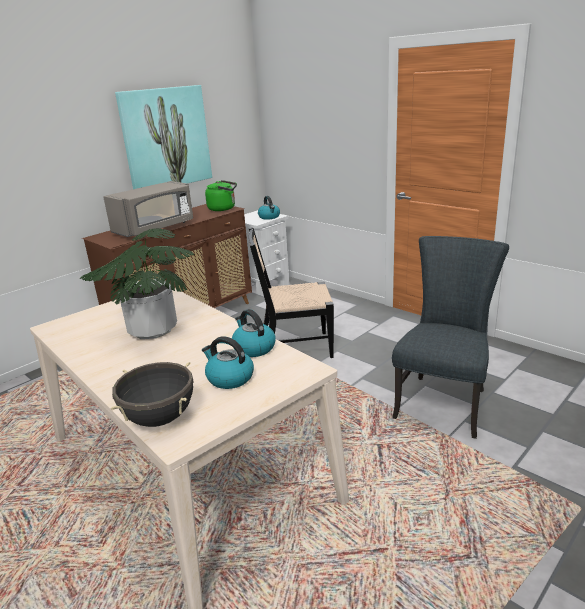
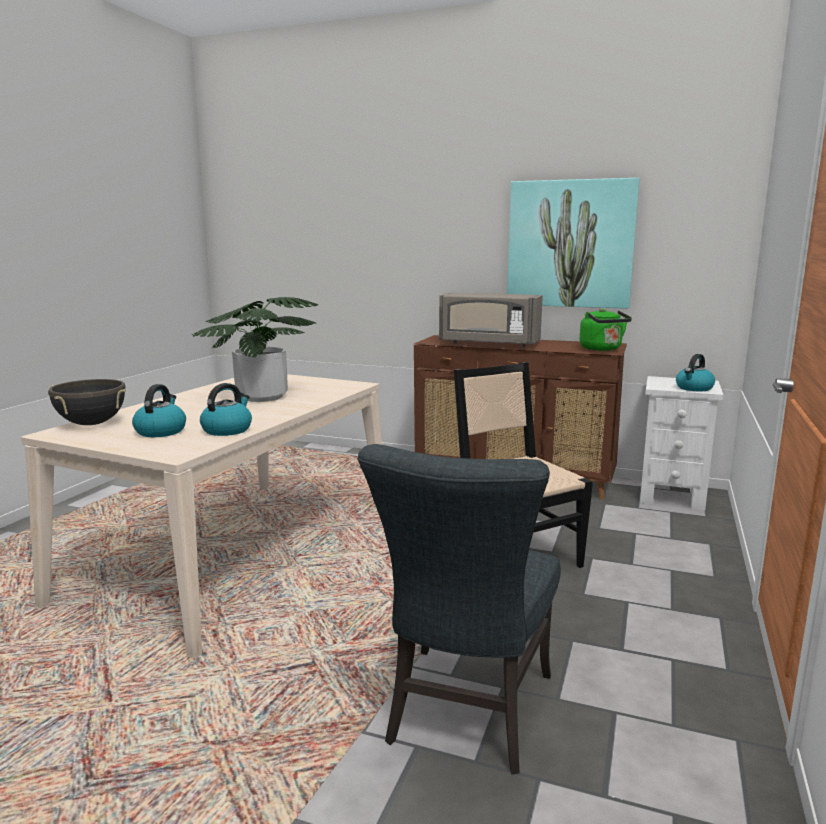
camera: 65 degrees right, 10 degrees down
(443, 400) = (465, 713): grey chair -> grey chair turned 105 degrees clockwise

